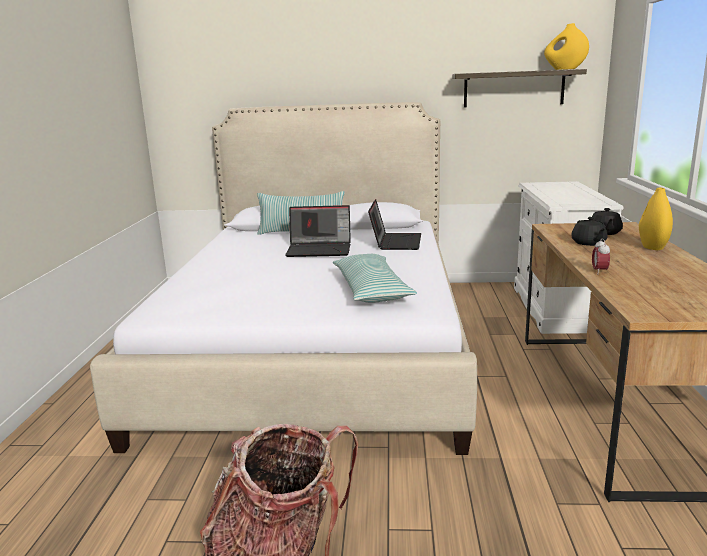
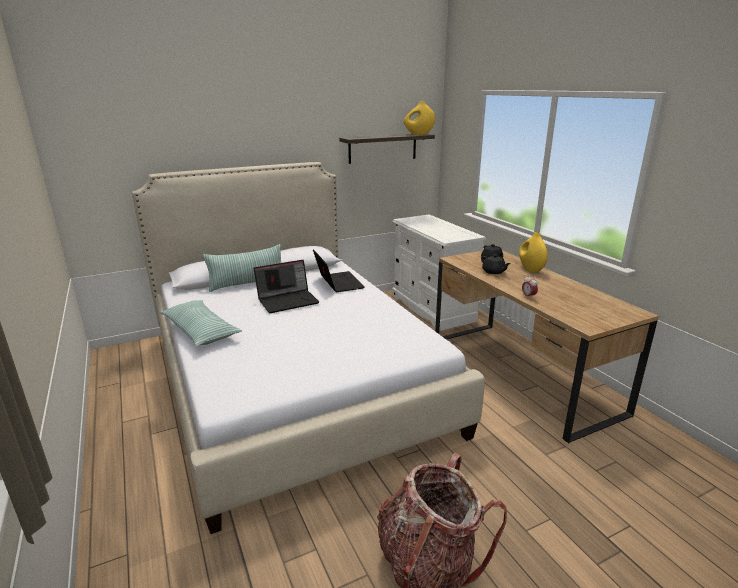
camera: 30 degrees left, 5 degrees up
(371, 290) = (375, 334): pillow -> pillow (200, 331)

